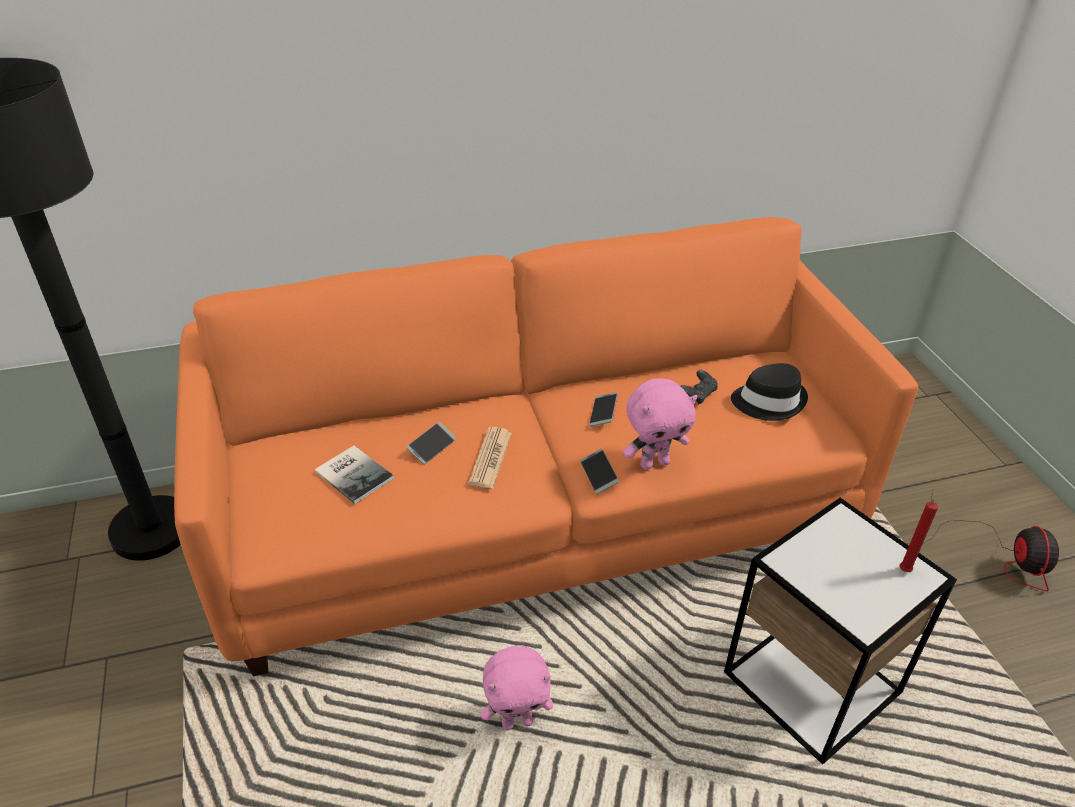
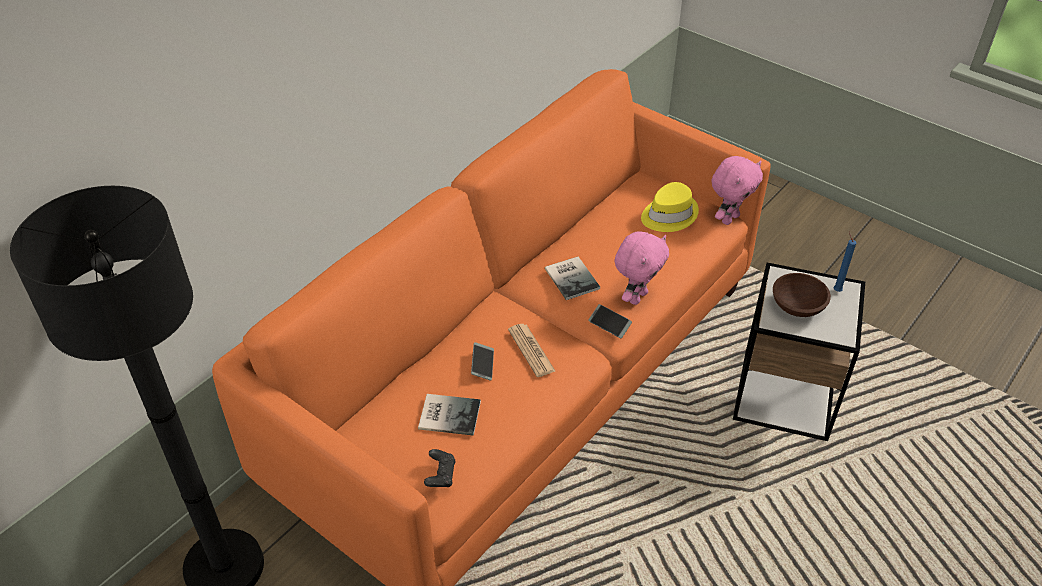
camera: 35 degrees left, 5 degrees up
(517, 721) = (639, 528): pink plush toy -> pink plush toy (729, 218)
(603, 413) = (572, 277): phone -> book
(698, 394) = (621, 232): black game controller -> black game controller (440, 475)
(768, 401) = (668, 215): black hat -> yellow hat
(833, 562) = (798, 307): none -> brown bowl
(904, 569) = (836, 290): red candle -> blue candle
(999, 558) = (822, 256): fan -> none

